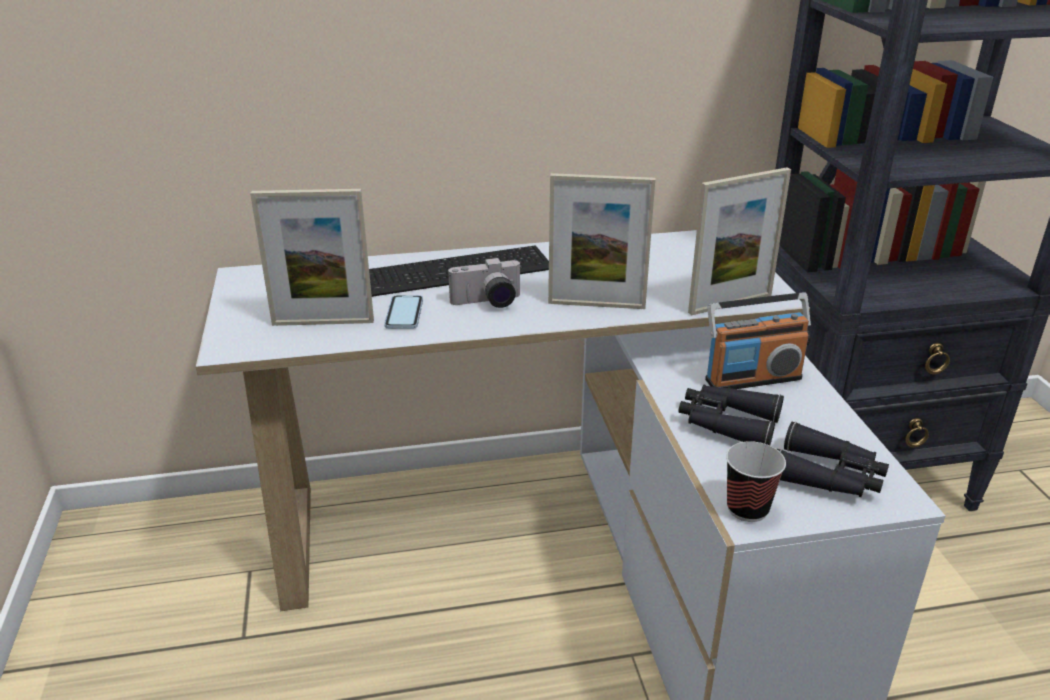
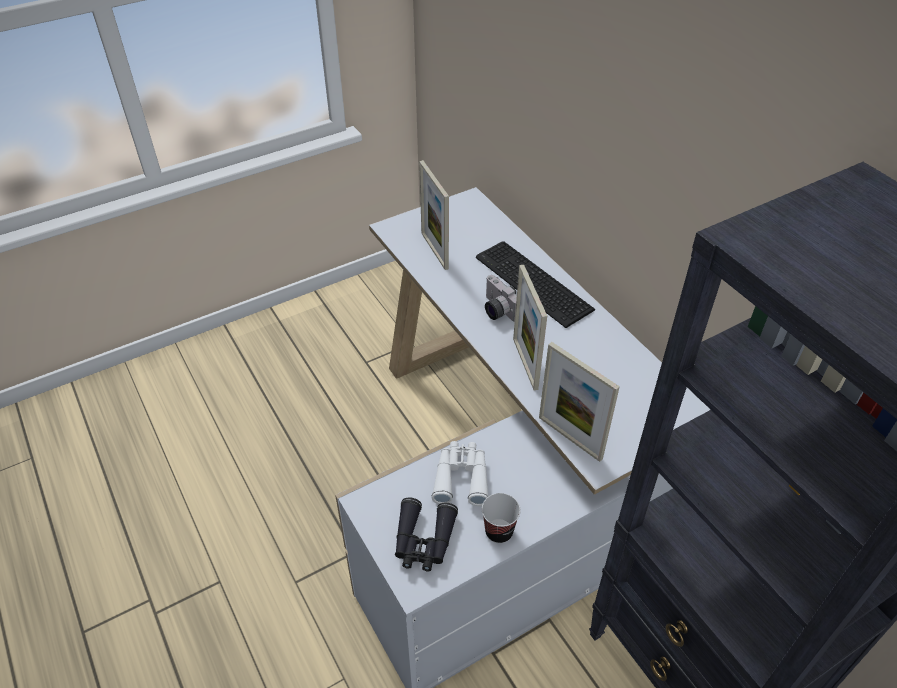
camera: 70 degrees right, 15 degrees up
(404, 314) = (462, 279): phone -> none
(727, 423) = (461, 477): black binoculars -> white binoculars
(747, 509) = (372, 500): cup -> cup (499, 532)
(752, 378) = (528, 485): radio -> none

